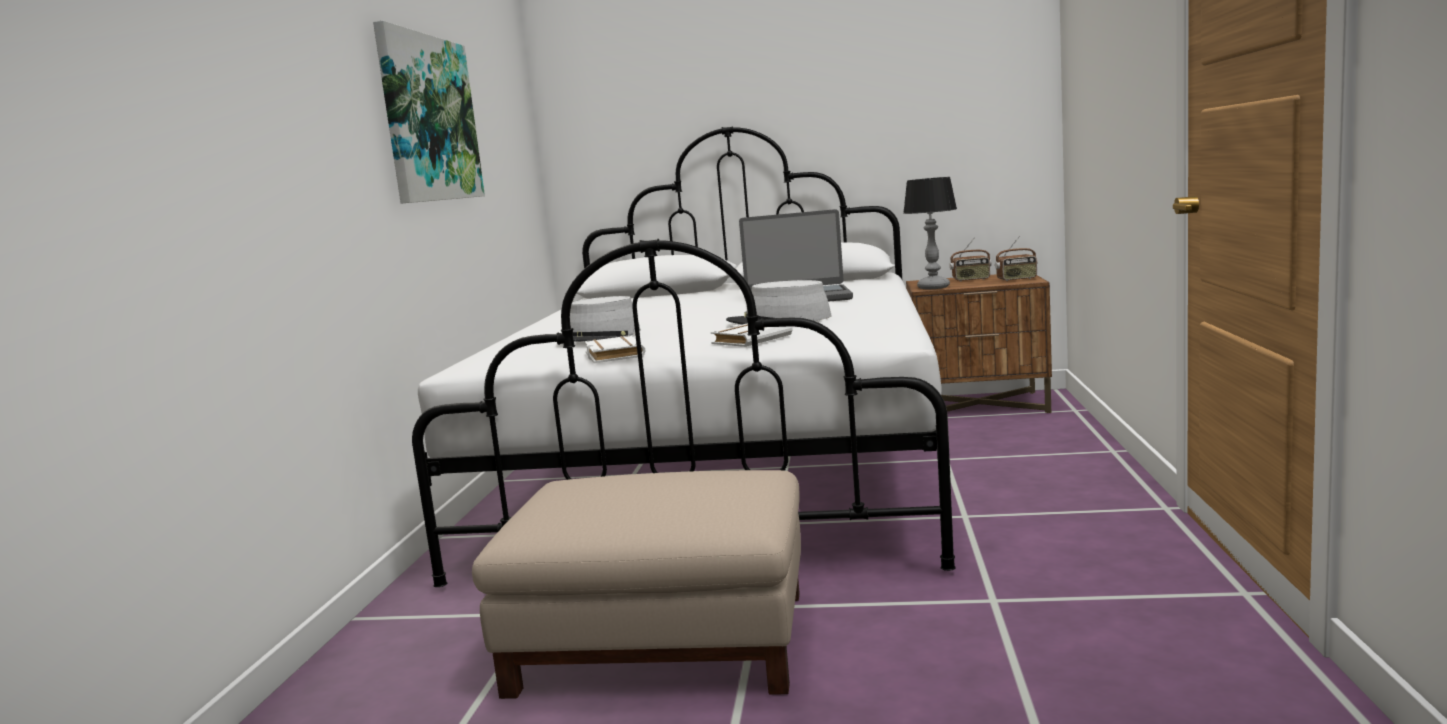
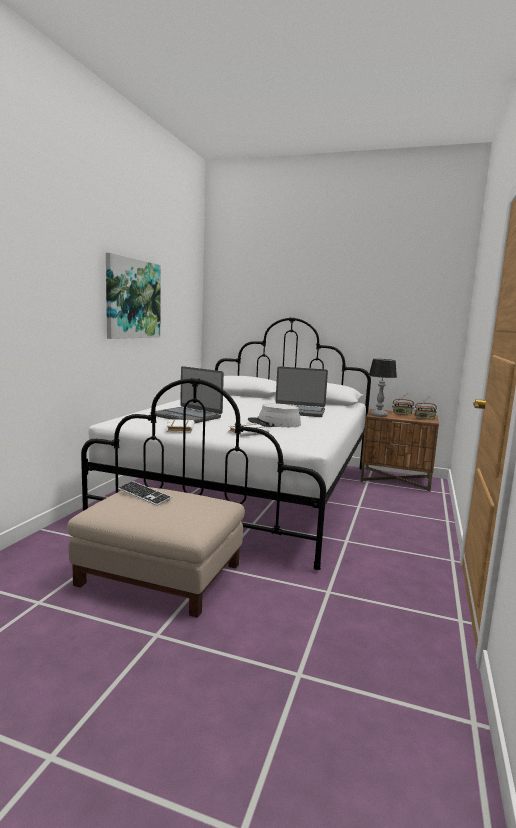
camera: 10 degrees right, 0 degrees up
(599, 337) = (187, 416): grey hat -> laptop
(599, 488) = (144, 495): none -> keyboard

